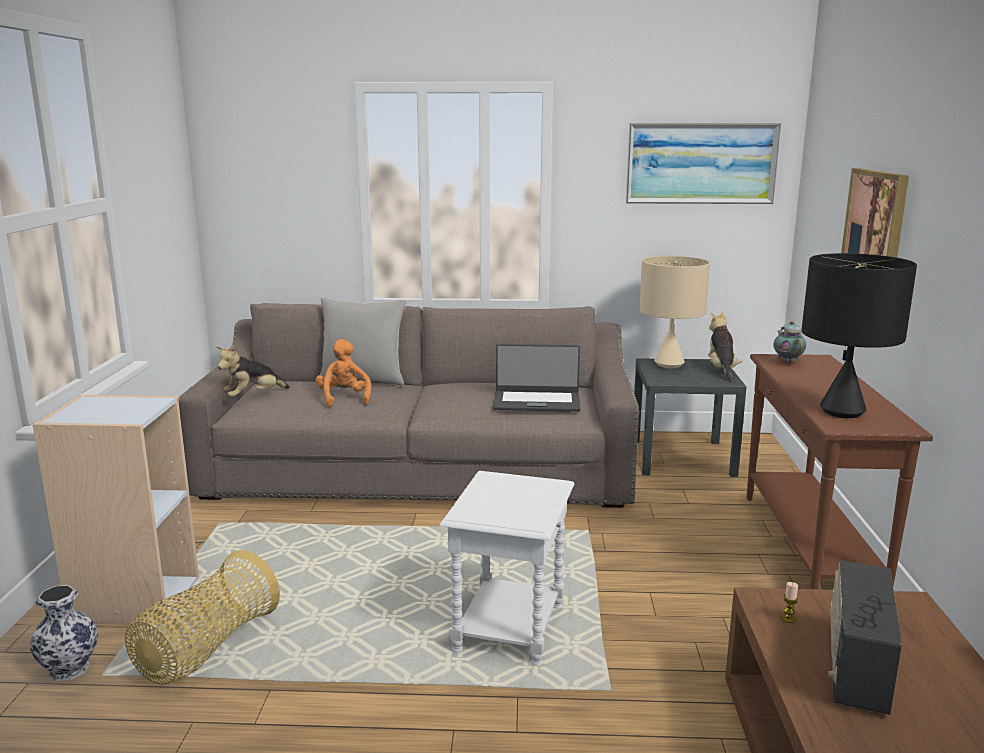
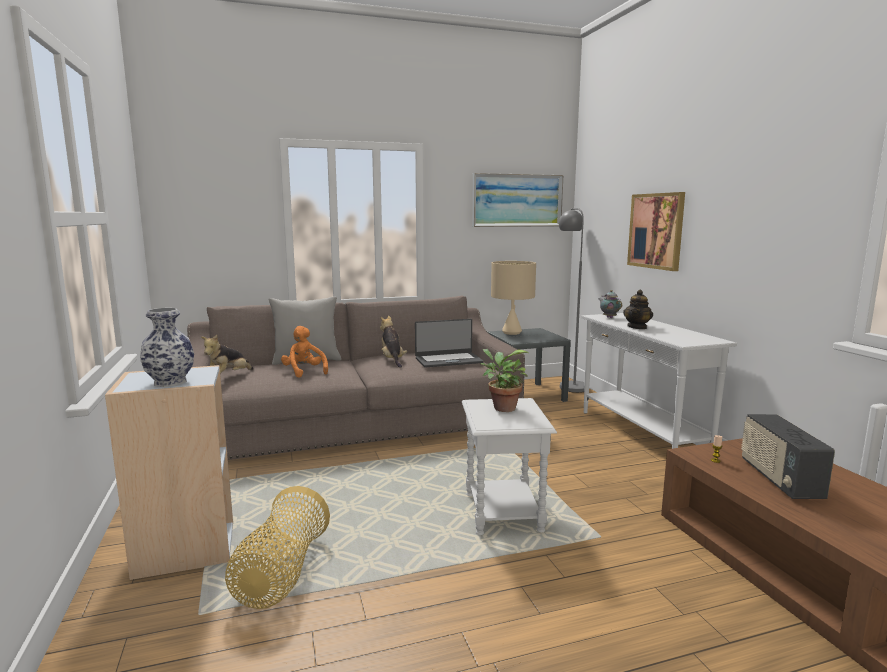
camera: 20 degrees left, 5 degrees down
(69, 668) = (161, 616): vase -> vase (170, 382)
(512, 491) = (501, 408): none -> potted plant
(721, 370) = (546, 333): plush toy -> plush toy (392, 360)
(763, 451) = (569, 385): none -> grey floor lamp
(805, 387) = (637, 327): none -> teapot
(810, 549) = (643, 434): brown console table -> white console table
(842, 412) = (676, 337): black table lamp -> none

